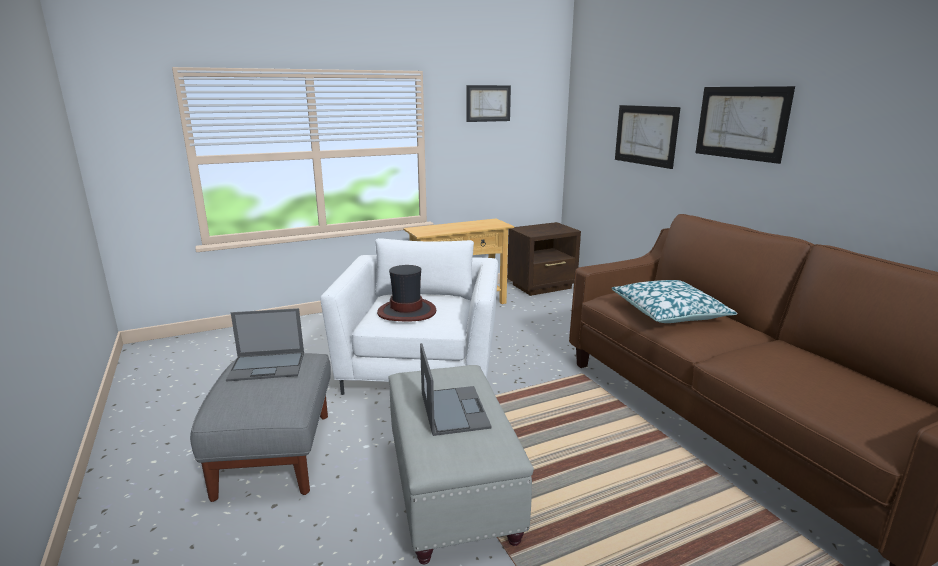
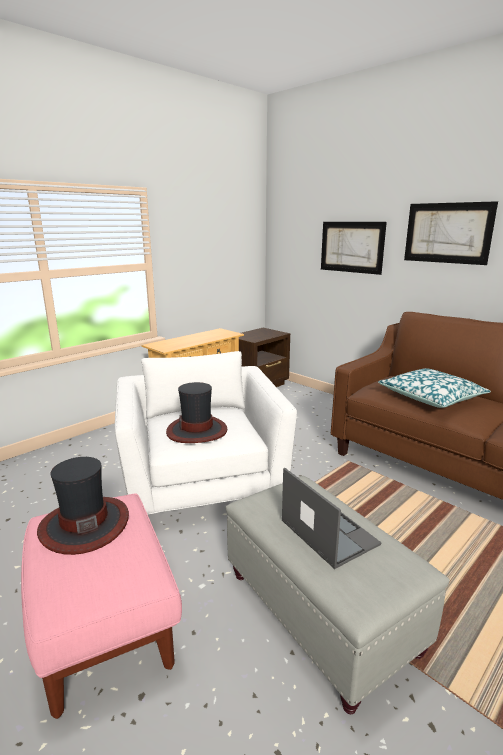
camera: 20 degrees left, 0 degrees up
(268, 366) = (84, 524): laptop -> hat
(275, 455) = (104, 626): grey ottoman -> pink ottoman
(488, 103) = (204, 221): picture -> none

